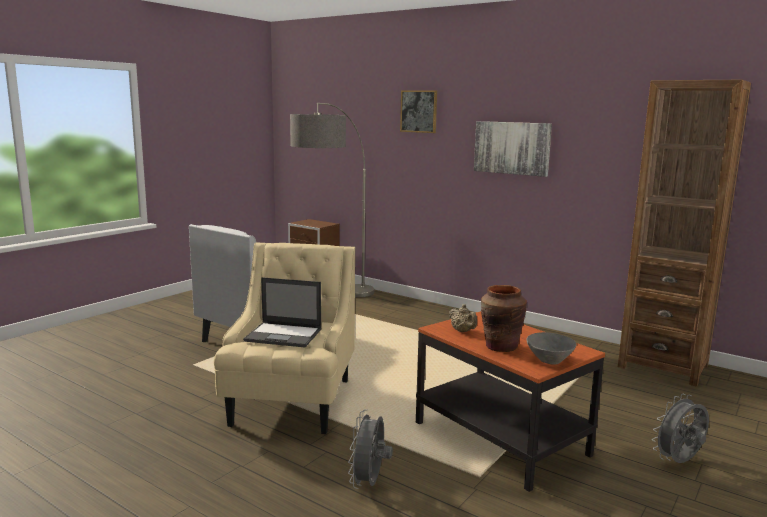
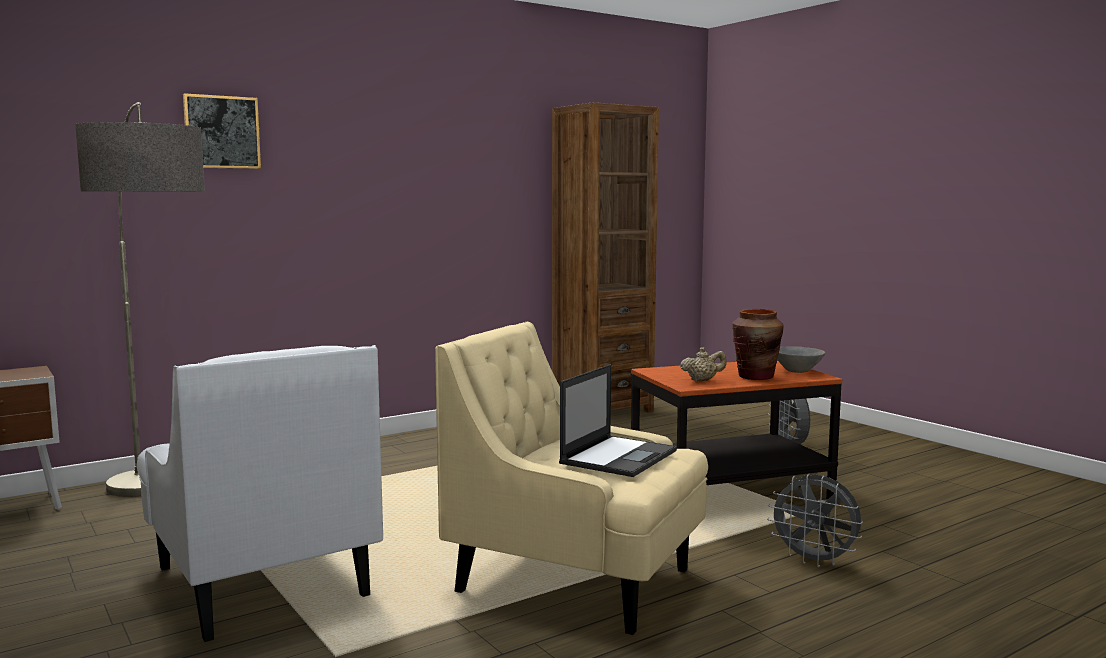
camera: 70 degrees left, 5 degrees down
(512, 148) = (388, 187): picture -> none

